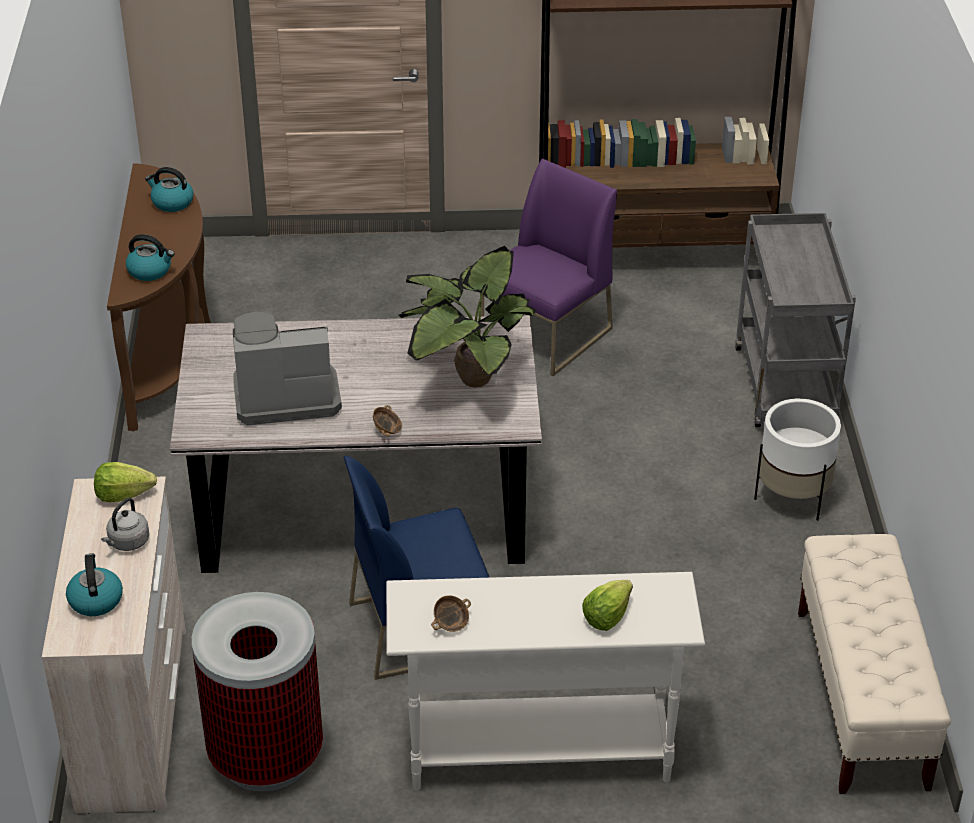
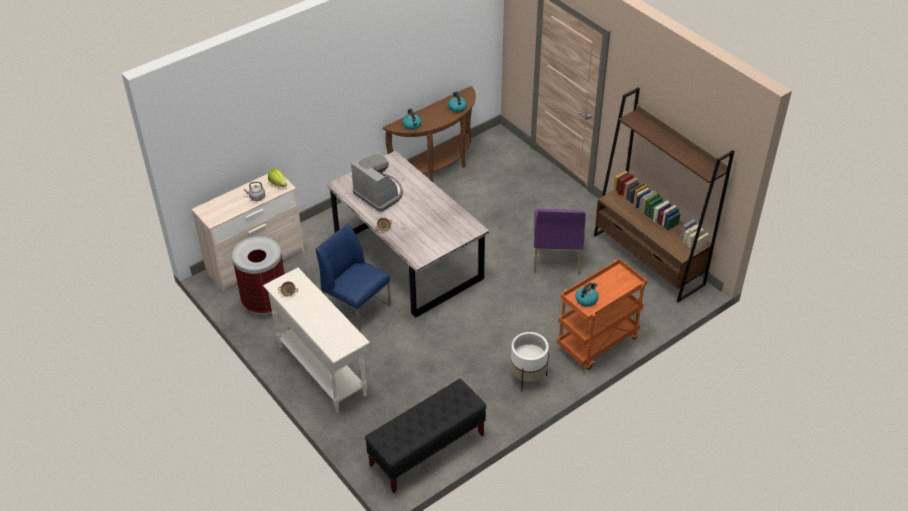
camera: 55 degrees right, 5 degrees up
(95, 599) = (225, 205): kettle -> kettle (586, 299)
(469, 378) = (433, 234): potted plant -> none
(546, 335) = (556, 256): purple chair -> purple chair turned 90 degrees clockwise
(607, 616) = (325, 330): lettuce -> none
(786, 389) = (597, 344): grey cart -> orange cart
(861, 699) = (427, 450): beige bench -> black bench

